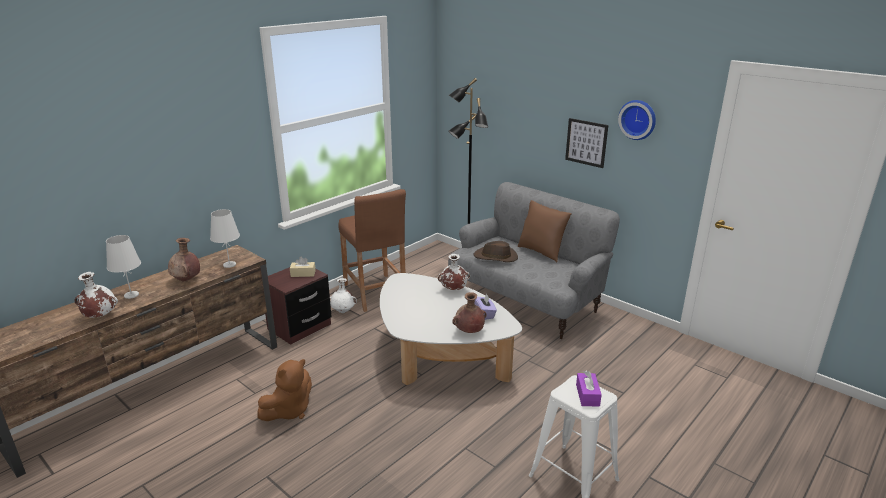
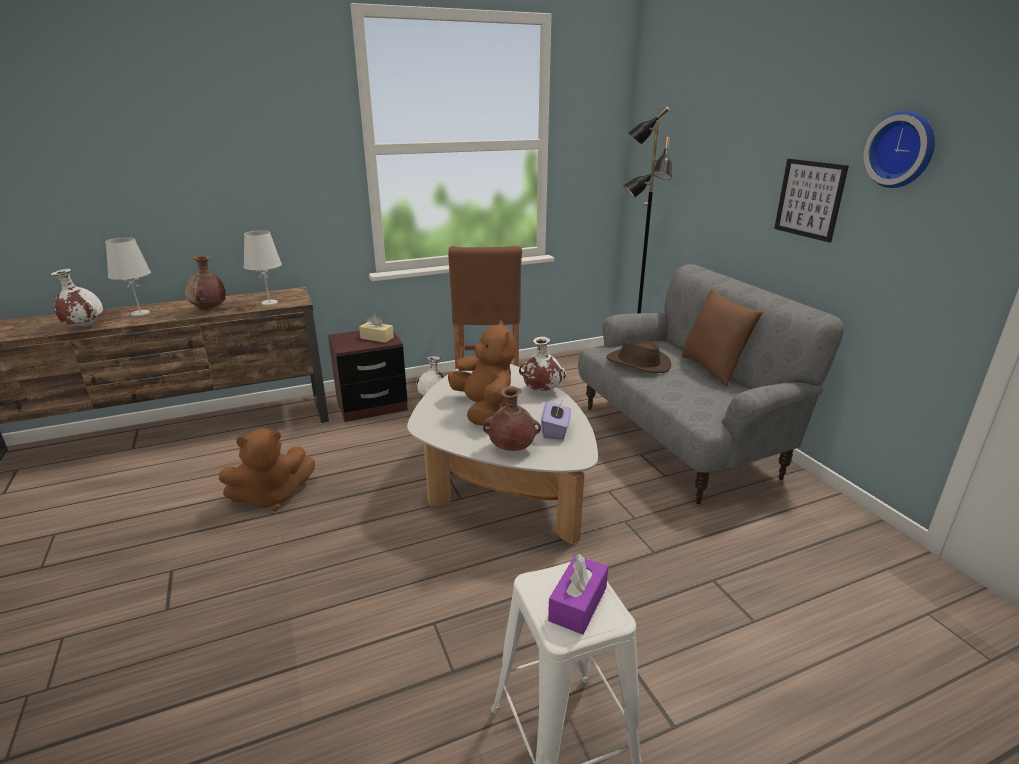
camera: 25 degrees right, 0 degrees up
(429, 311) = (484, 410): none -> brown plush toy

